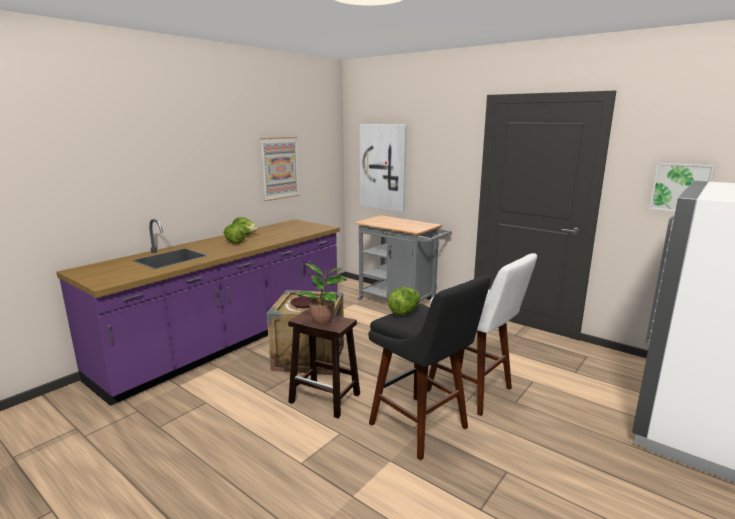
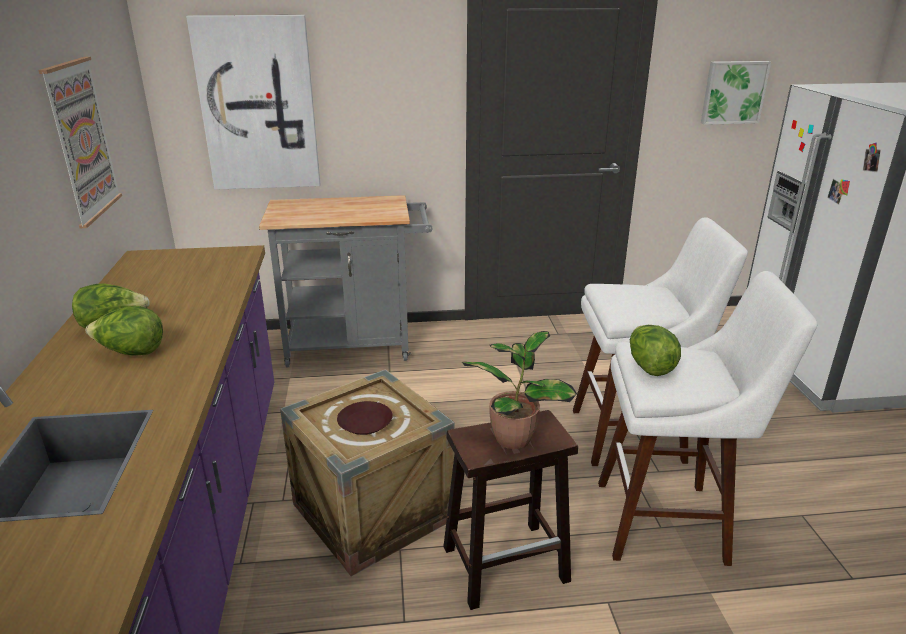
camera: 45 degrees left, 10 degrees up
(423, 429) = (670, 521): black stool -> white stool

